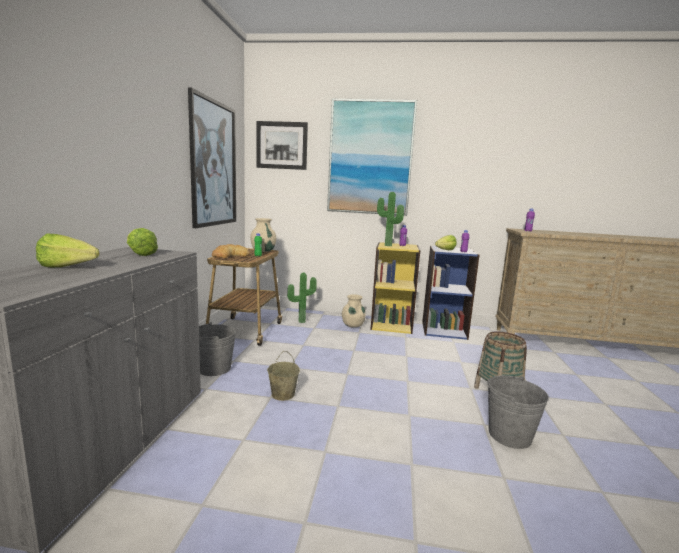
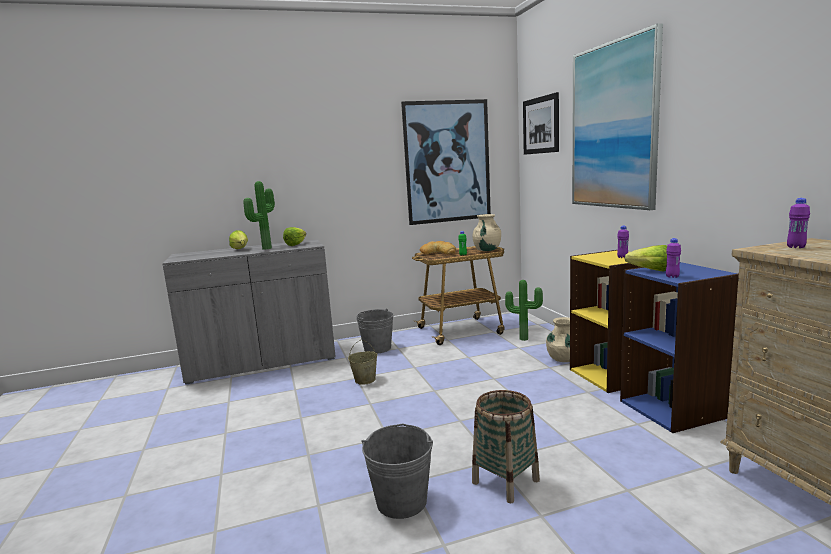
camera: 65 degrees right, 0 degrees up
(387, 245) = (597, 255): potted plant -> potted plant (265, 248)

